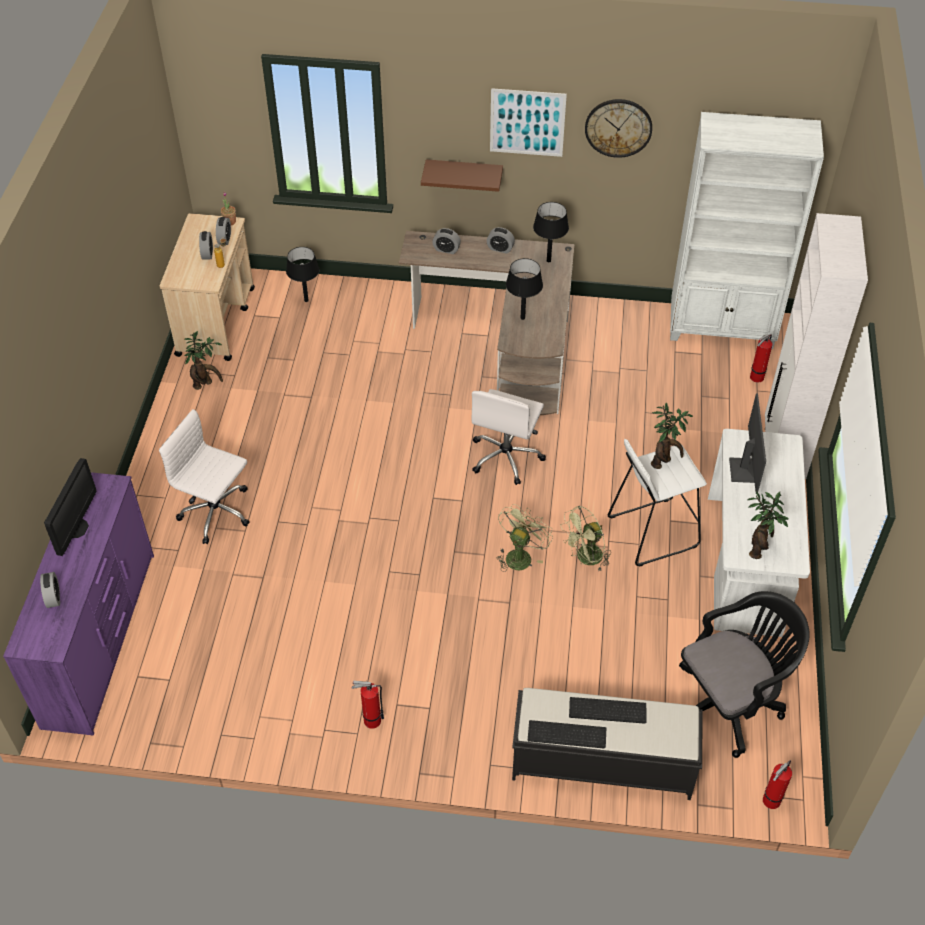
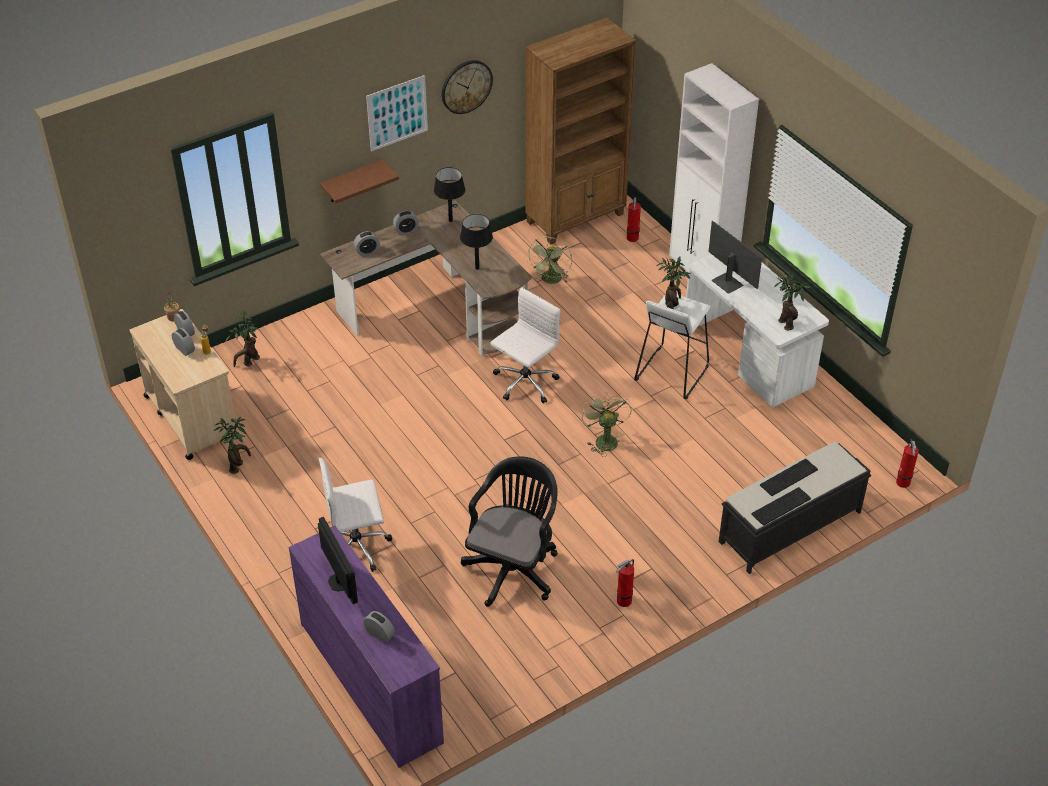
camera: 40 degrees left, 5 degrees down
(306, 300) = (249, 362): black table lamp -> potted plant
(506, 457) = (524, 383): white office chair -> white office chair turned 120 degrees counterclockwise
(585, 558) = (648, 415): green fan -> green fan (551, 281)
(722, 328) = (576, 218): white bookcase -> brown bookcase
(730, 703) = (824, 444): black office chair -> black office chair (513, 567)

